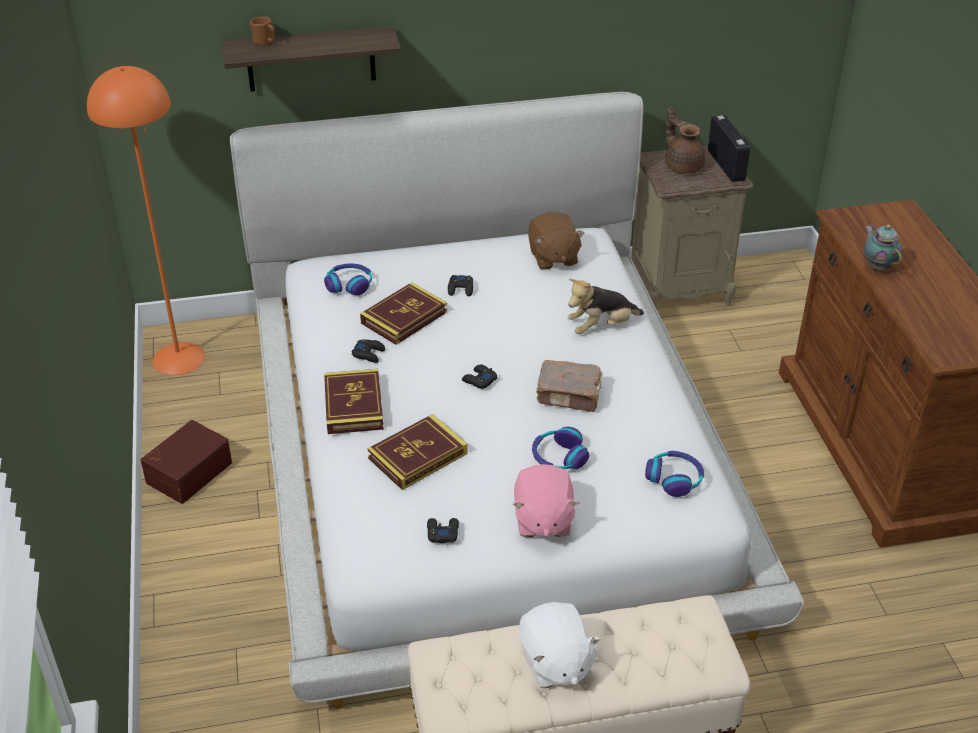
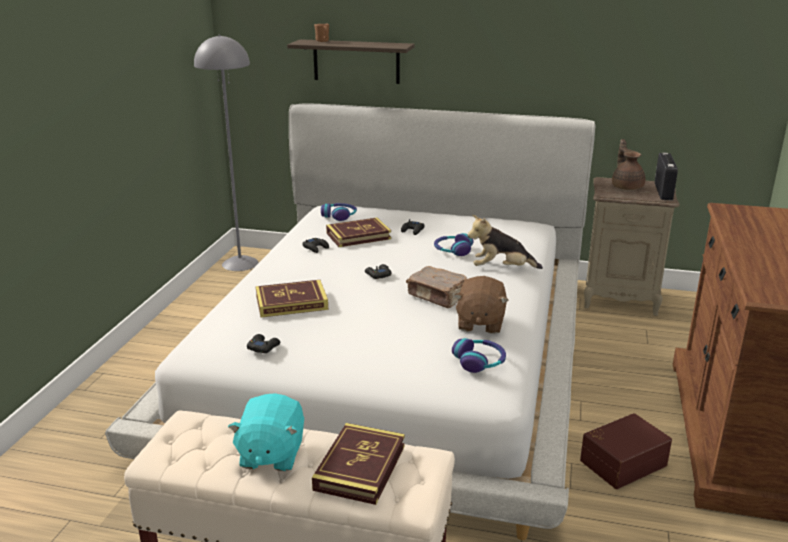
camera: 25 degrees right, 15 degrees down
(179, 358) = (240, 263): orange floor lamp -> grey floor lamp
(187, 472) = (189, 317): brown storage box -> brown storage box (621, 461)
(353, 405) = (277, 269): book -> book (360, 467)
(542, 520) = (347, 360): pink plush toy -> none
(553, 257) = (496, 228): brown plush toy -> brown plush toy (480, 323)
(555, 663) = (271, 454): white plush toy -> turquoise plush toy
(559, 457) = (395, 327): headphones -> headphones (453, 250)
(877, 267) = (739, 237): teapot -> none

